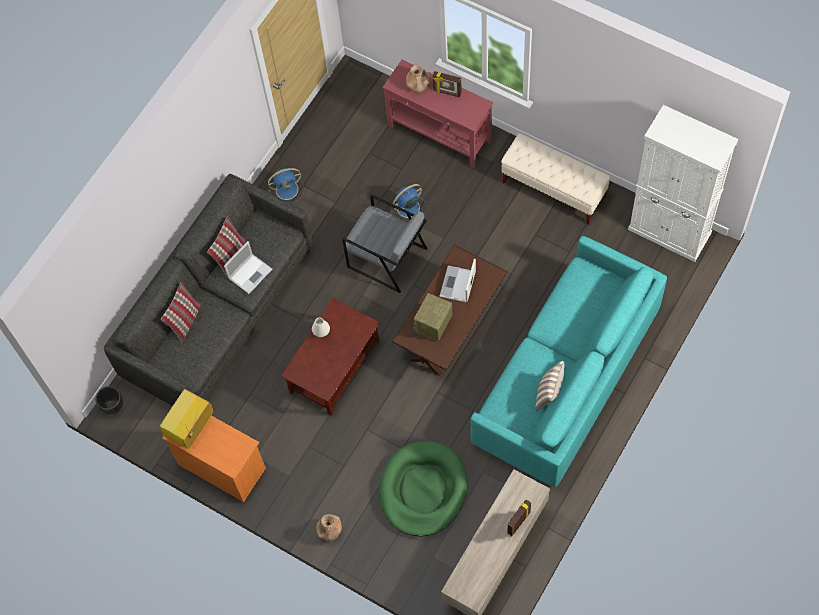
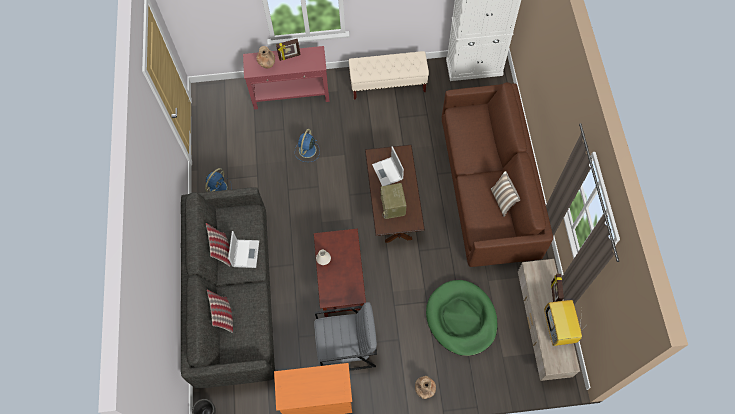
camera: 40 degrees left, 0 degrees up
(190, 428) = (292, 388): television -> television (559, 328)
(387, 258) = (319, 189): grey armchair -> grey armchair (347, 347)
(566, 378) = (488, 189): turquoise sofa -> brown sofa

